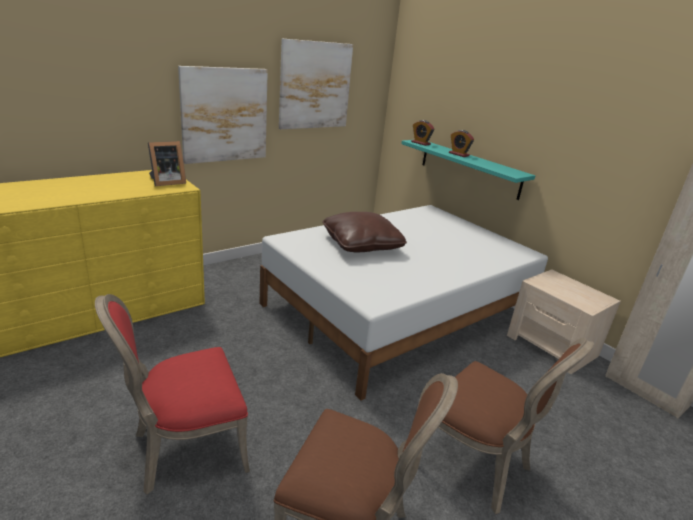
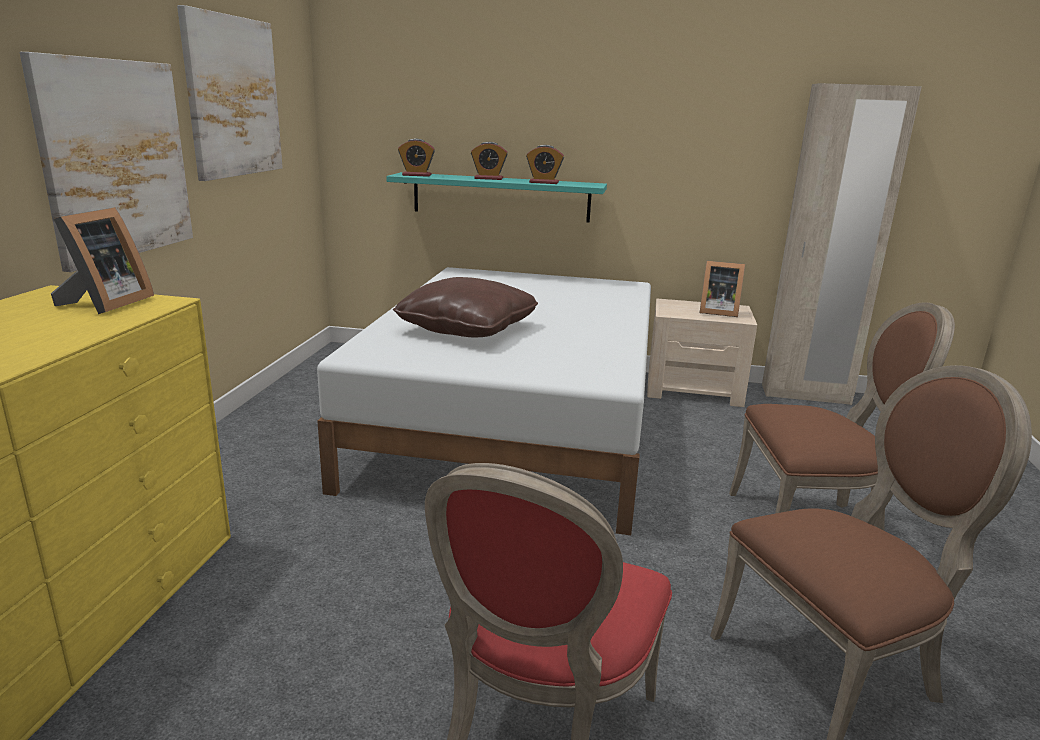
camera: 40 degrees left, 5 degrees down
(486, 165) = (544, 182): none -> alarm clock
(579, 295) = (717, 312): none -> picture frame

